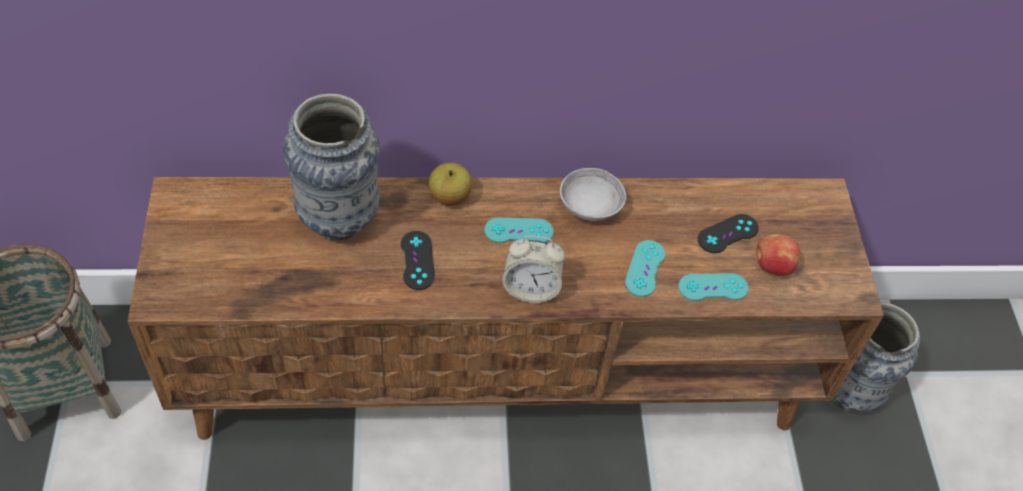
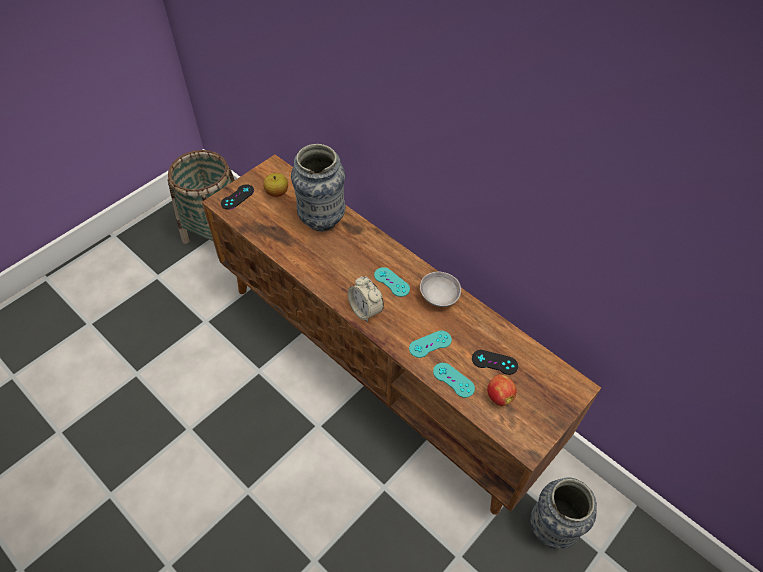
camera: 50 degrees right, 0 degrees up
(417, 260) = (332, 261): black game controller -> black game controller (237, 197)
(450, 196) = (379, 245): apple -> apple (277, 192)

